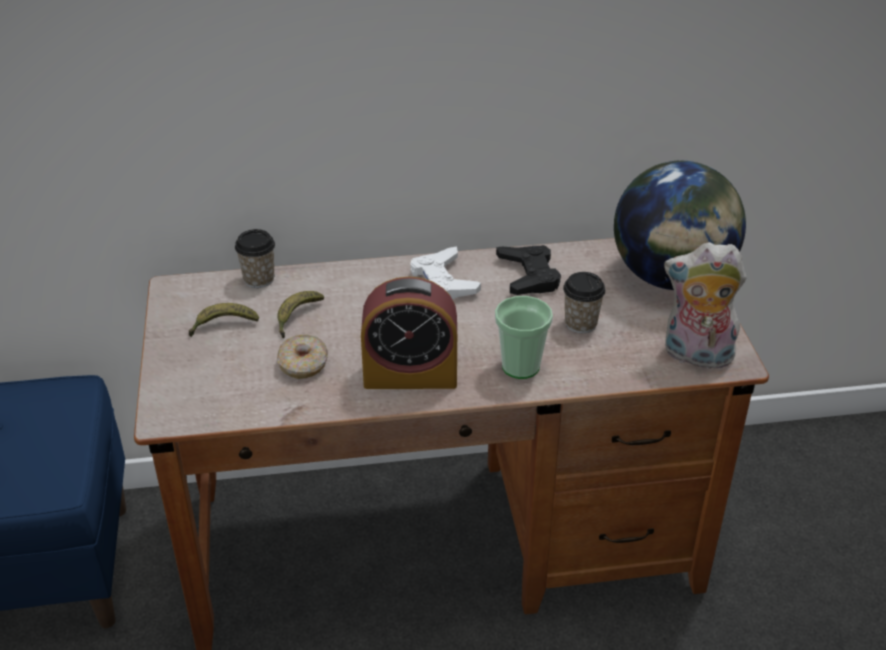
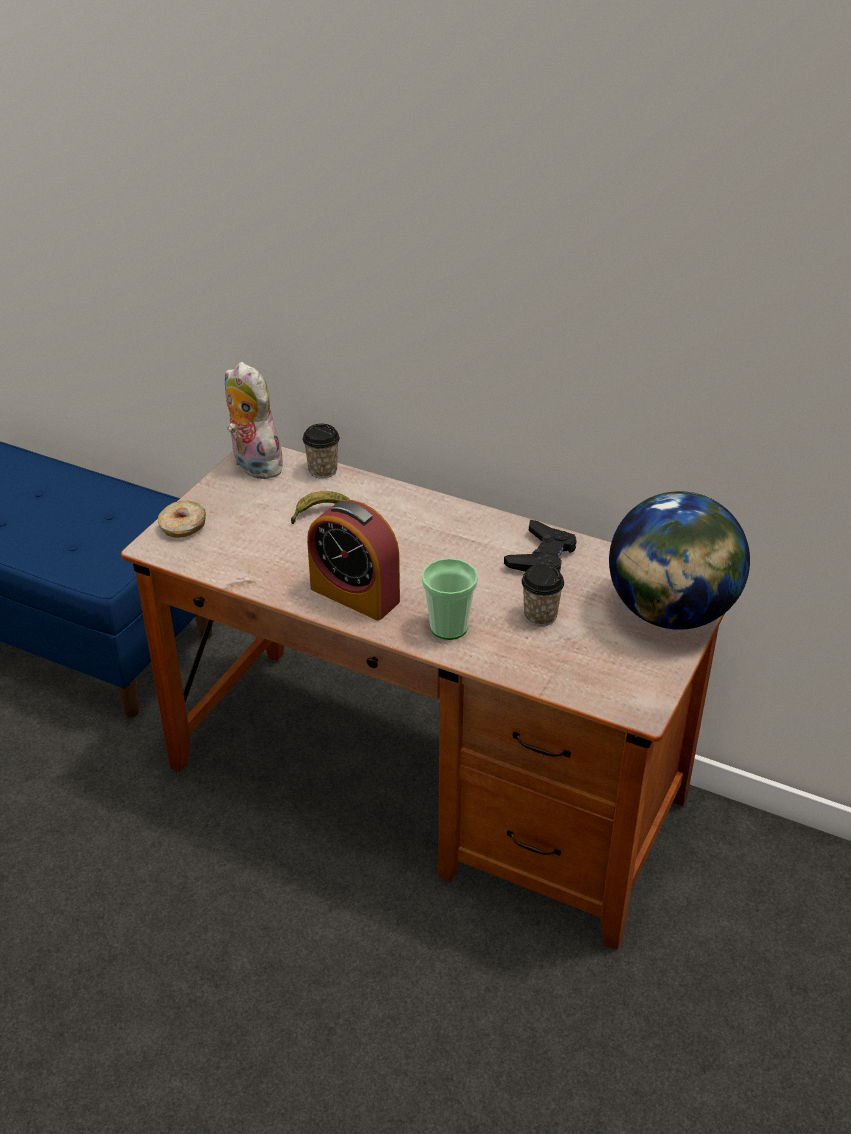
camera: 35 degrees right, 0 degrees up
(223, 325) = (260, 496): banana -> none
(303, 364) = (286, 550): donut -> donut (183, 526)
(443, 282) = (463, 532): white game controller -> none
(695, 356) = (610, 688): plush toy -> plush toy (253, 465)

